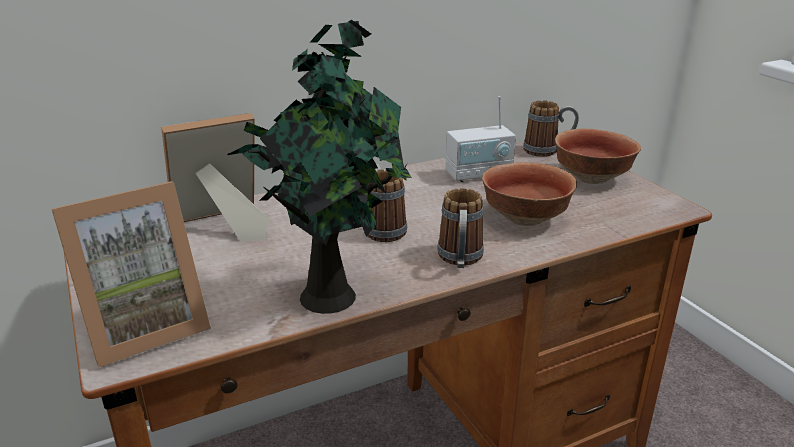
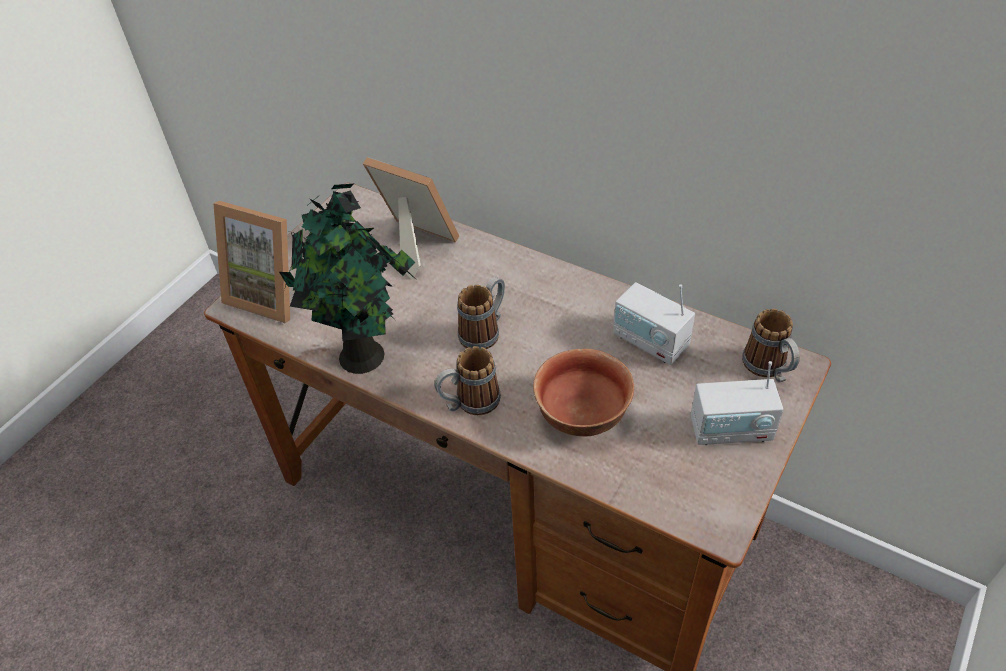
camera: 60 degrees right, 20 degrees up
(591, 177) = (731, 430): bowl -> radio

